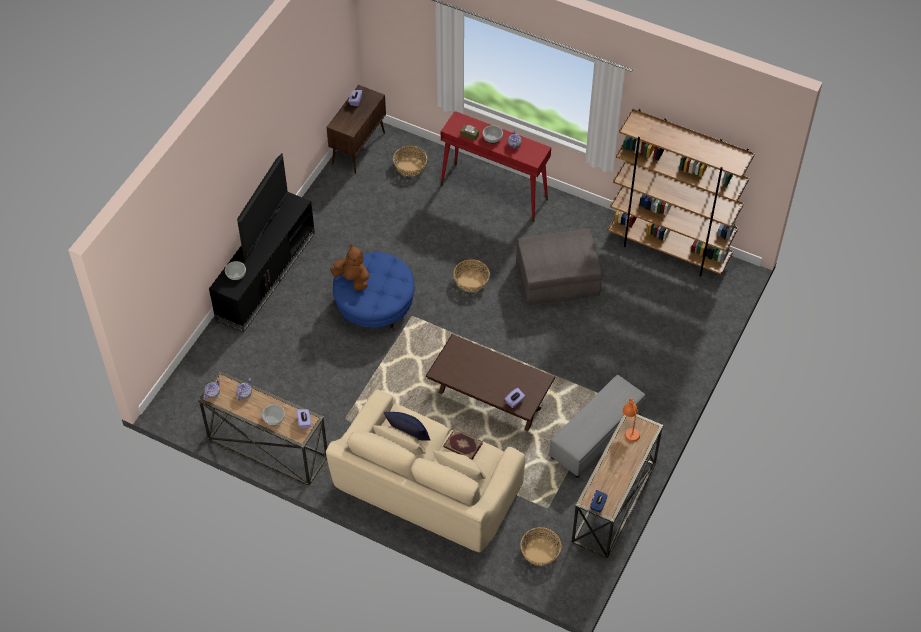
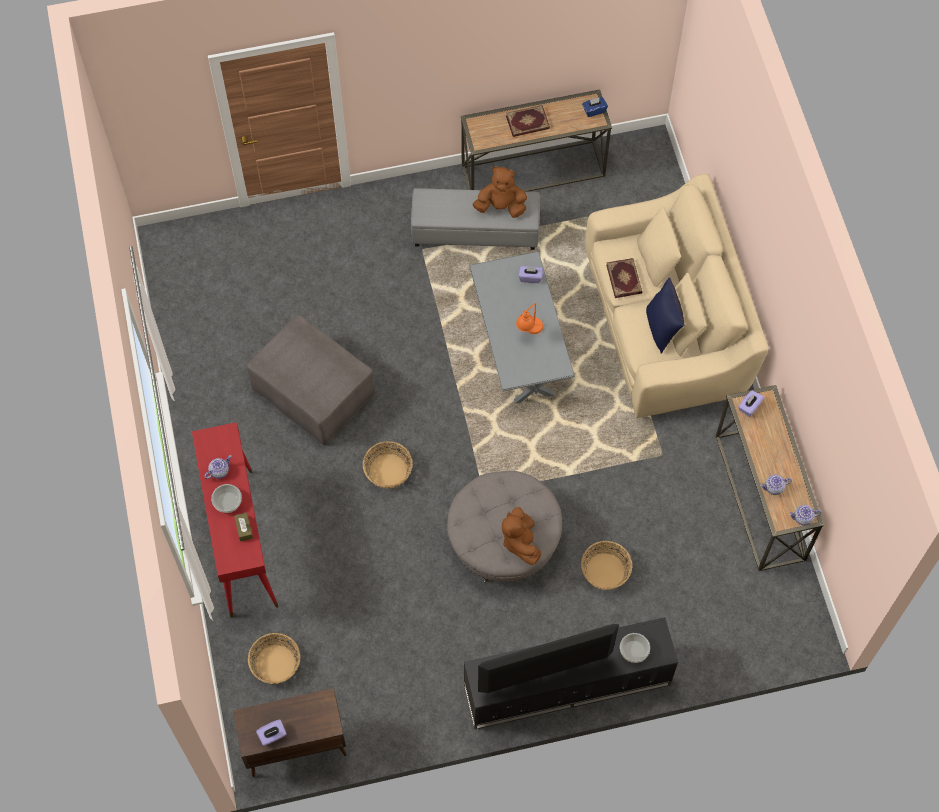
camera: 130 degrees left, 10 degrees up
(274, 418) = (772, 437): bowl -> none
(375, 305) = (503, 539): blue ottoman -> grey ottoman
(489, 400) = (520, 345): brown coffee table -> grey coffee table
(540, 552) = (637, 192): basket -> basket (605, 571)
(586, 430) = (501, 206): none -> brown plush toy
(623, 458) = (527, 123): none -> book
(629, 429) = (491, 138): orange table lamp -> orange table lamp (529, 332)
(669, 249) = (182, 318): brown bookcase -> none

